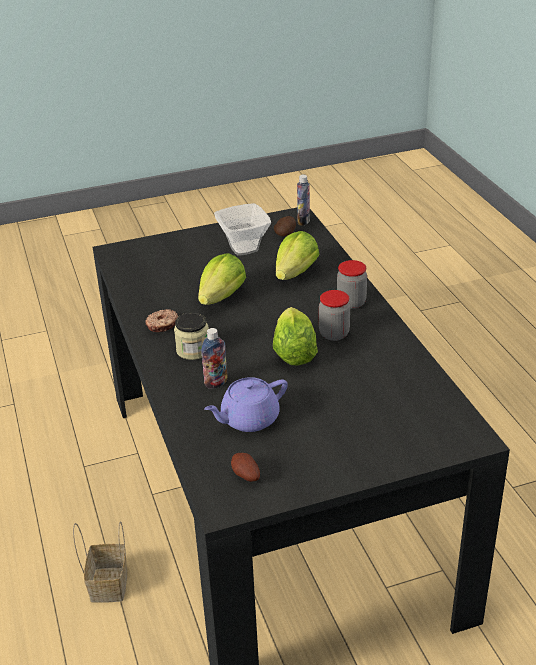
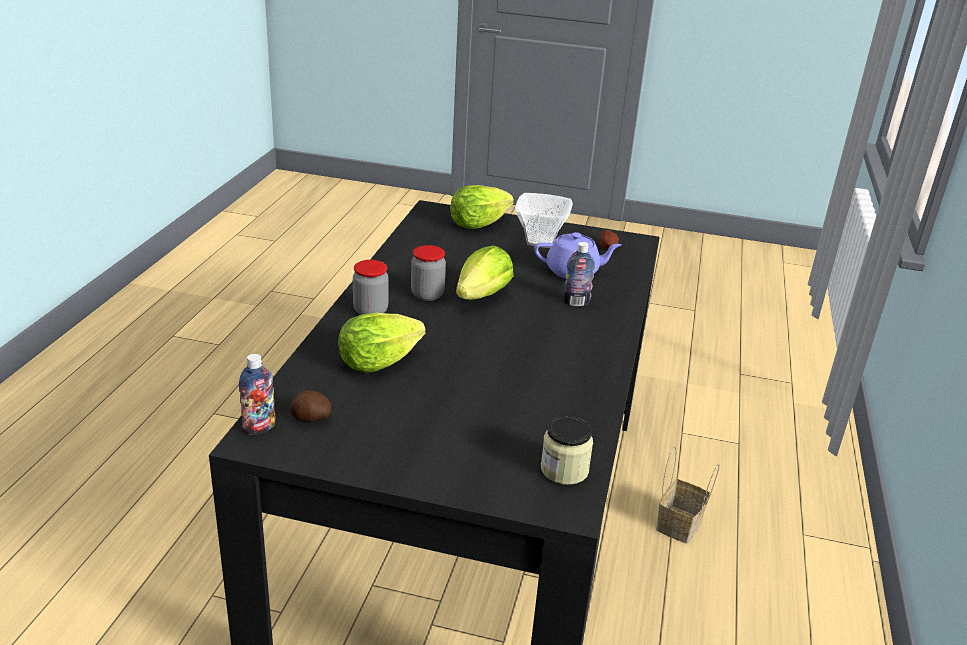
camera: 150 degrees left, 5 degrees down
(162, 325) = (583, 370): donut -> none
(193, 350) = (572, 334): jar -> jar (564, 470)
(222, 297) = (490, 372): lettuce -> lettuce (478, 224)
(244, 248) = (388, 423): bowl -> bowl (539, 241)

